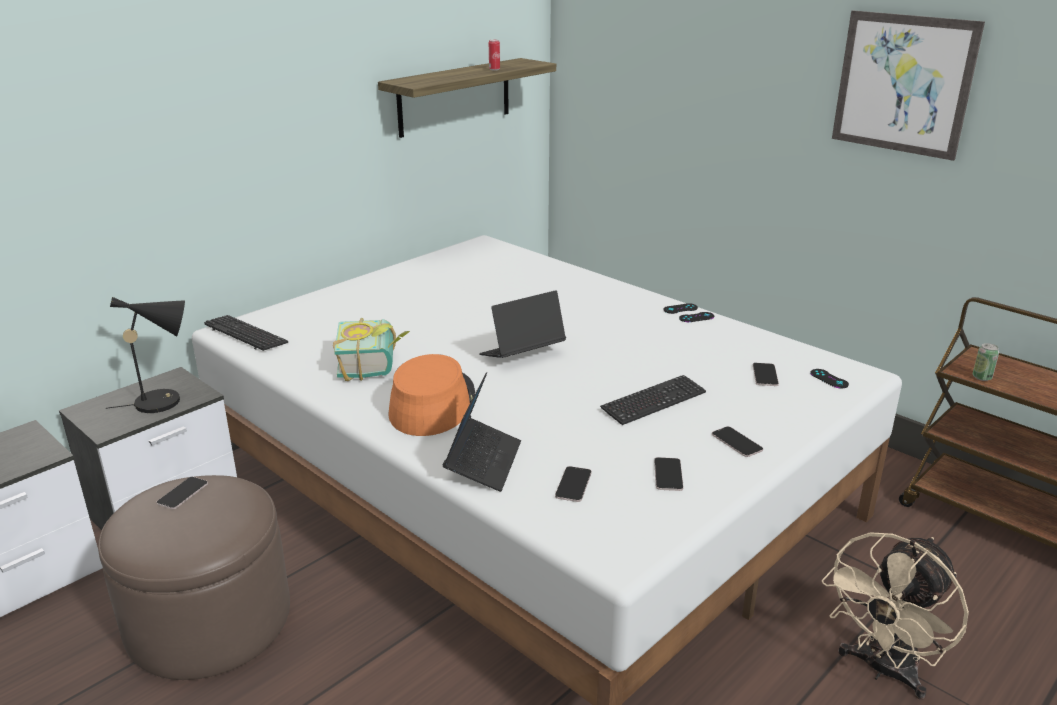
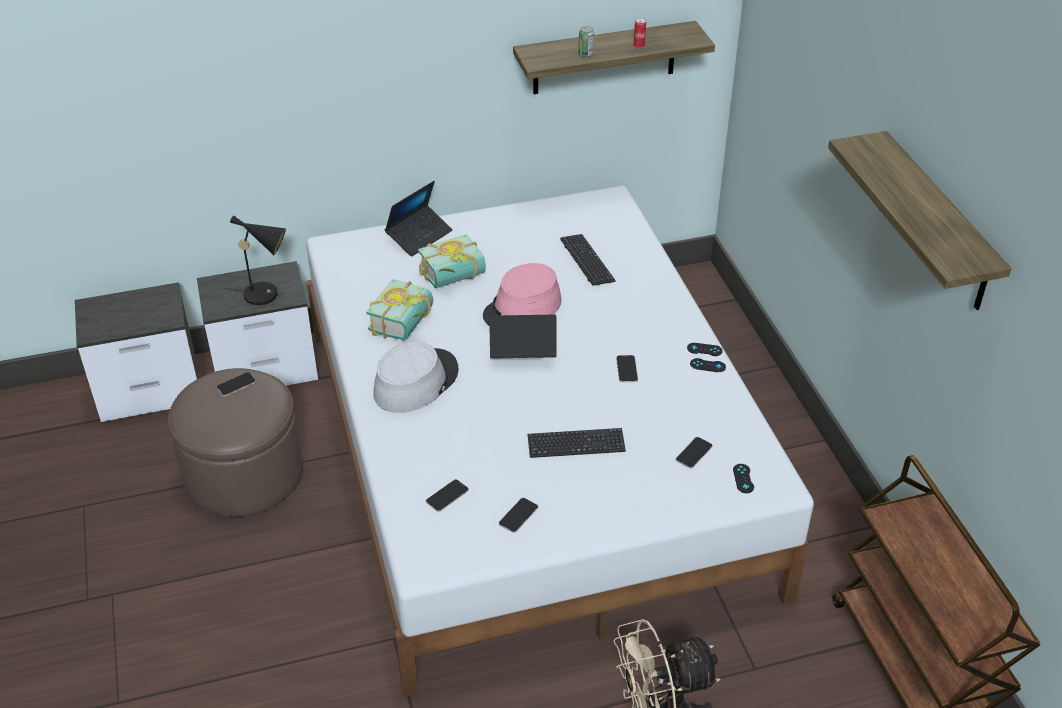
camera: 30 degrees right, 15 degrees up
(245, 335) = (340, 256): keyboard -> keyboard (587, 261)
(391, 321) = (455, 278): none -> book
(432, 404) = (415, 381): orange hat -> grey hat
(483, 462) = (406, 451): laptop -> laptop (419, 236)
(484, 324) = (523, 308): none -> pink hat
(736, 442) = (597, 509): phone -> phone (626, 369)
(903, 84) = (937, 224): picture -> shelf
(981, 377) = (893, 530): can -> can (585, 54)

